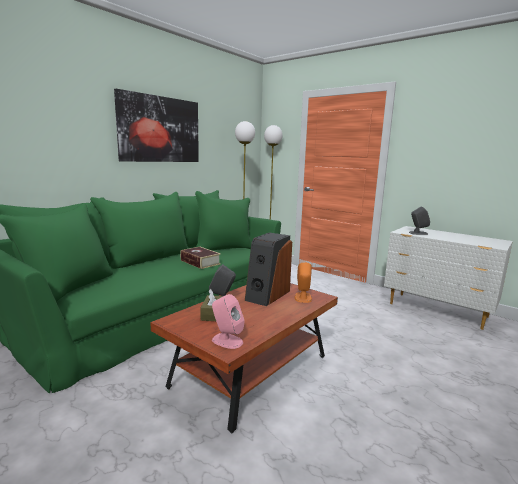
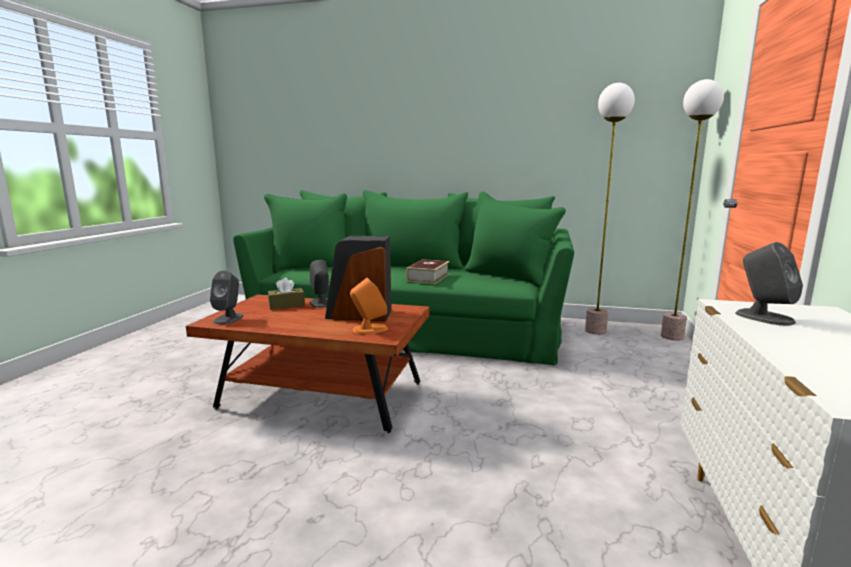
camera: 65 degrees right, 0 degrees up
(160, 129) = (483, 114): picture -> none
(227, 341) = (228, 318): pink speaker -> grey speaker

